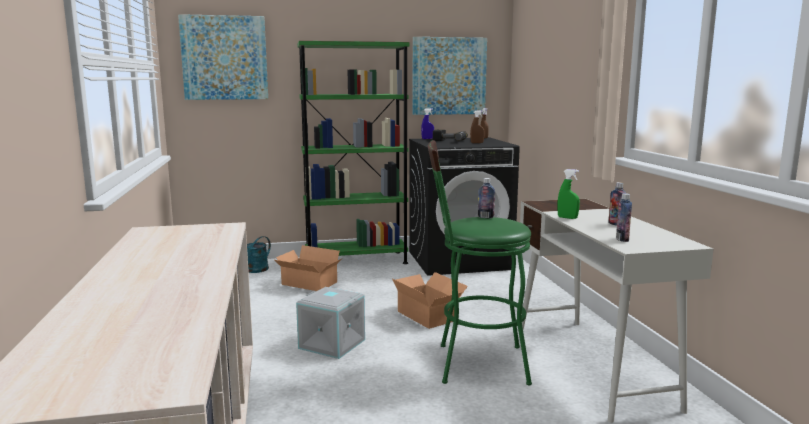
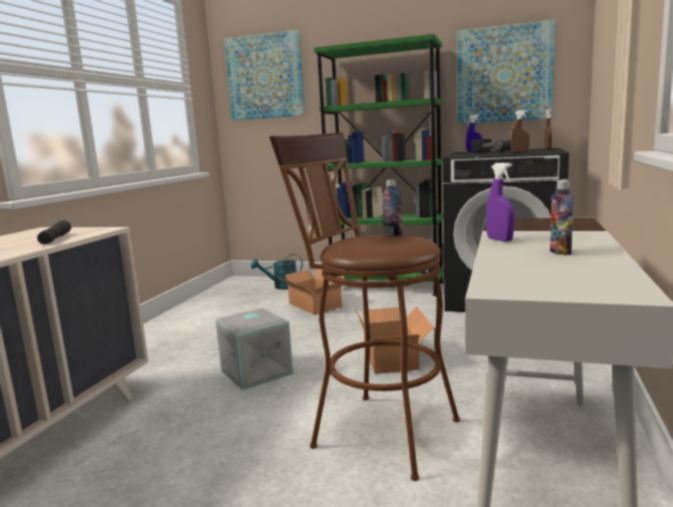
camera: 30 degrees right, 0 degrees up
(212, 238) = (55, 239): none -> grey flashlight
(473, 363) = (375, 430): green stool -> brown stool
(567, 218) = (499, 240): green spray bottle -> purple spray bottle
(622, 239) = (514, 275): bottle -> none

